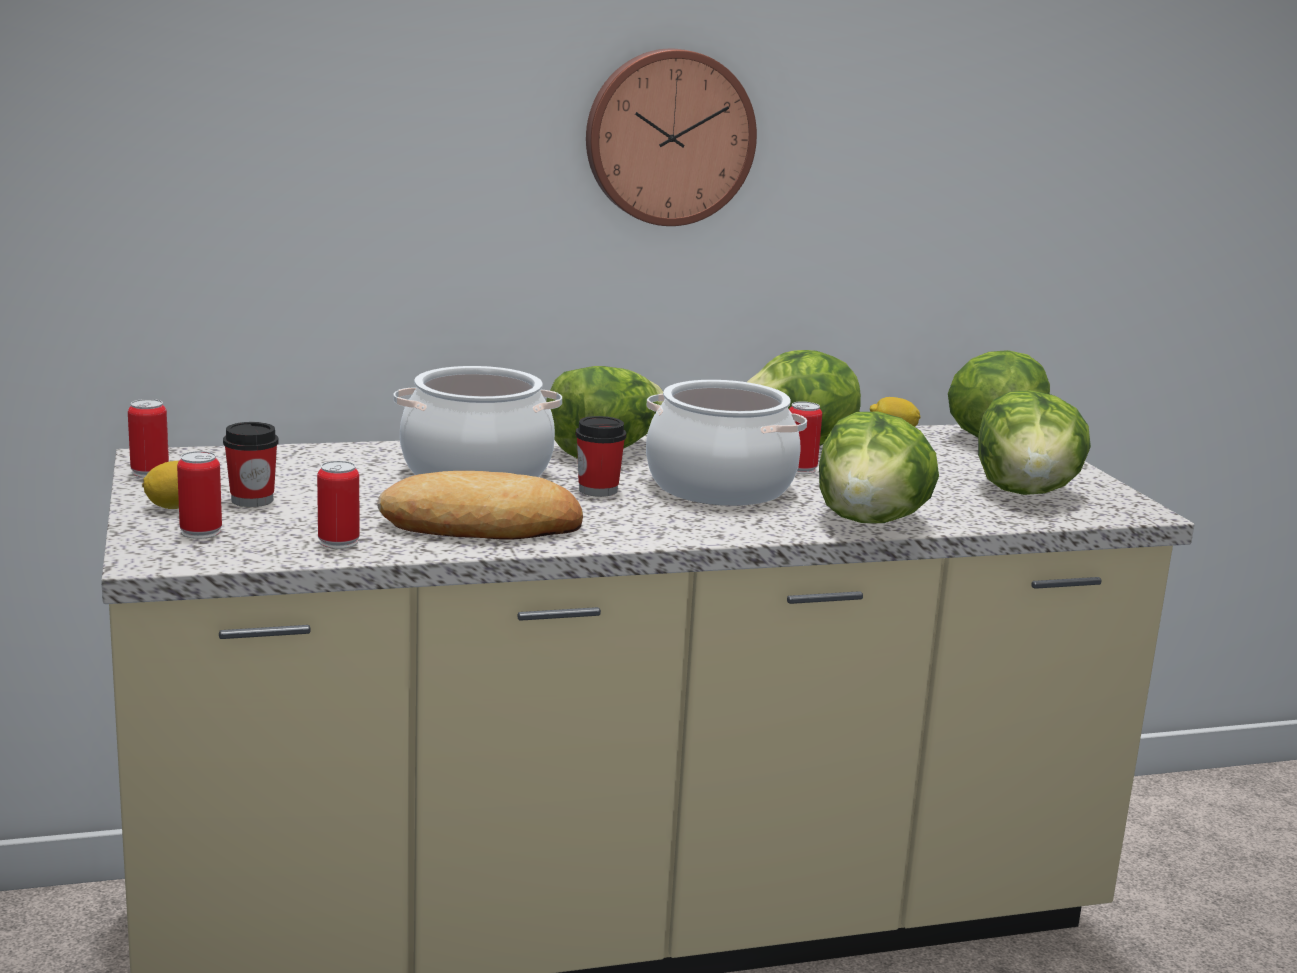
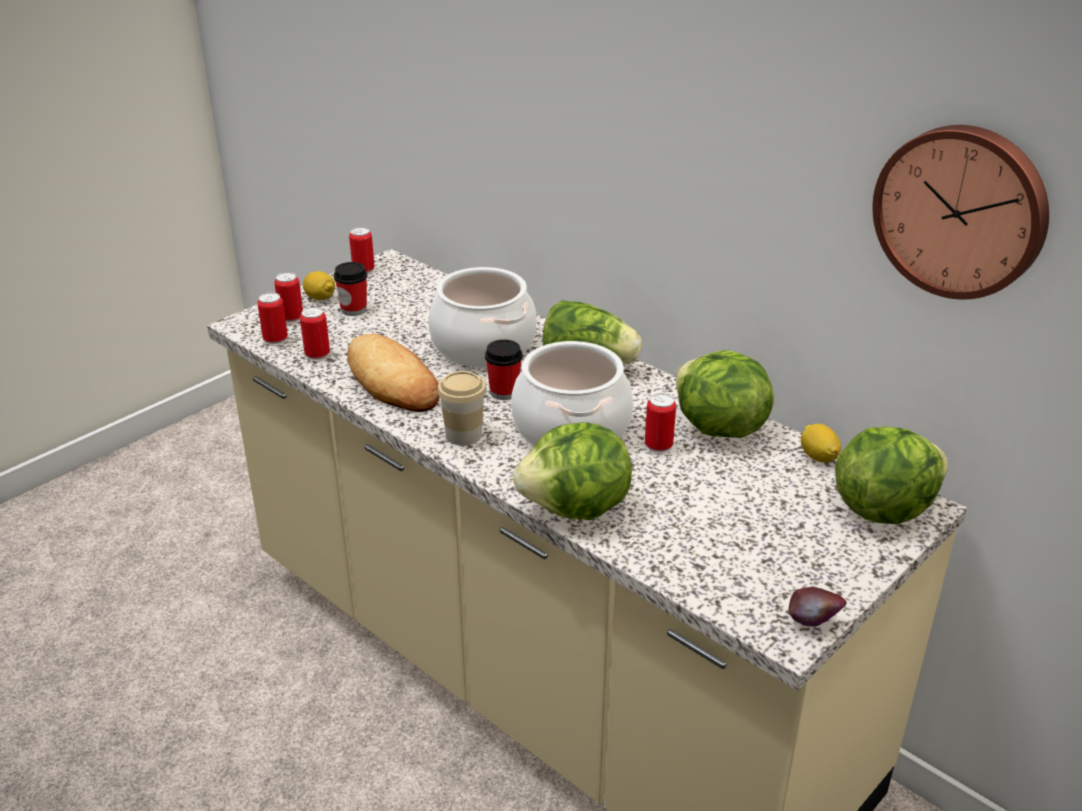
camera: 60 degrees right, 15 degrees up
(245, 552) = (275, 340): none -> can
(661, 525) = (463, 435): none -> cup
(668, 137) = (685, 142): wall clock -> wall clock (961, 210)
(1027, 492) = (752, 562): lettuce -> none
(1132, 500) = (813, 624): none -> apple

